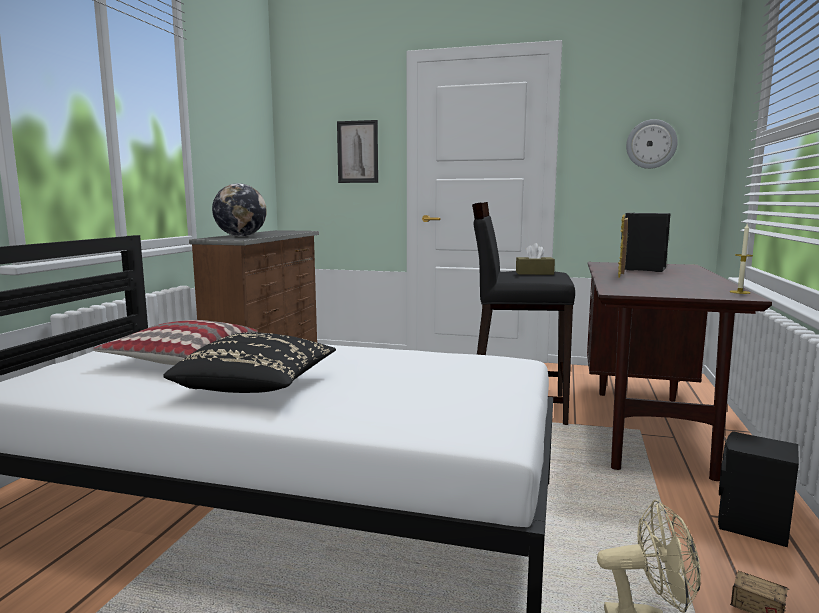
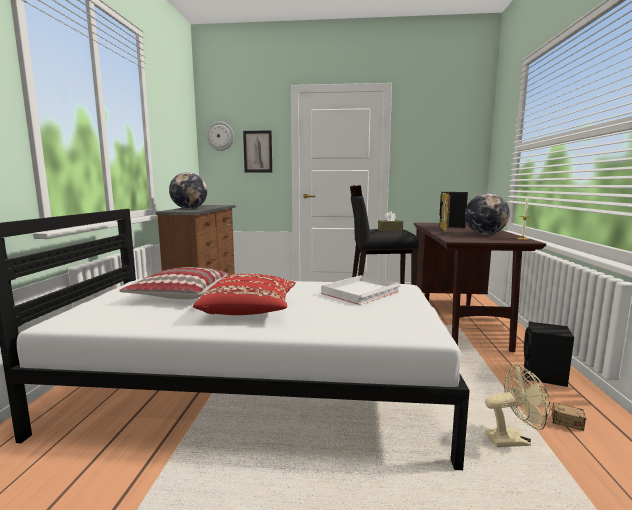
camera: 10 degrees left, 0 degrees up
(257, 387) = (250, 310): black pillow -> red pillow
(441, 368) = (361, 292): none -> white tray
(651, 144) = (446, 149): wall clock -> wall clock (220, 136)
(681, 283) = (484, 234): none -> globe

